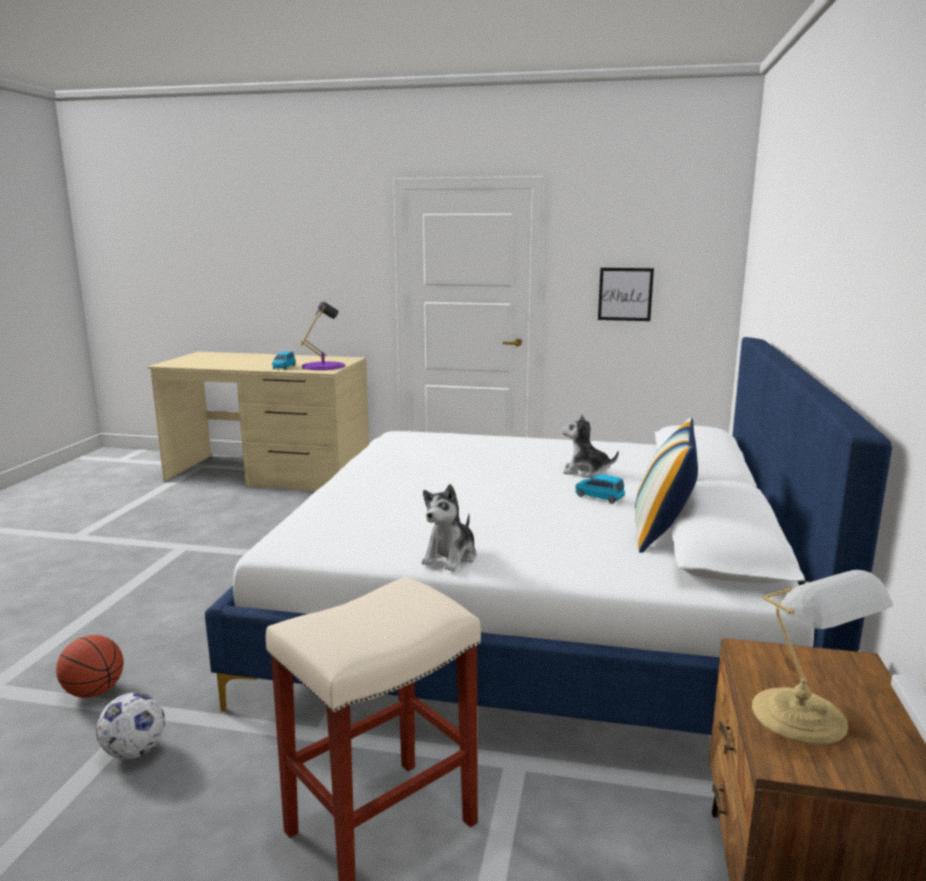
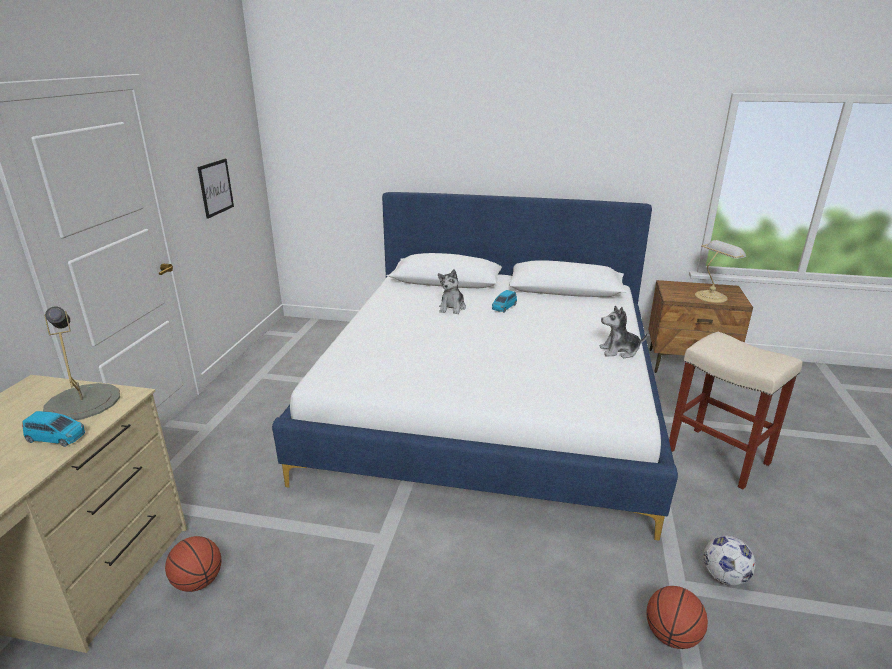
camera: 90 degrees left, 10 degrees up
(285, 503) = (198, 582): none -> basketball
(323, 366) = (82, 402): purple table lamp -> grey table lamp
(451, 557) = (619, 351): plush toy -> plush toy turned 150 degrees clockwise
(662, 533) = (558, 298): pillow -> none

